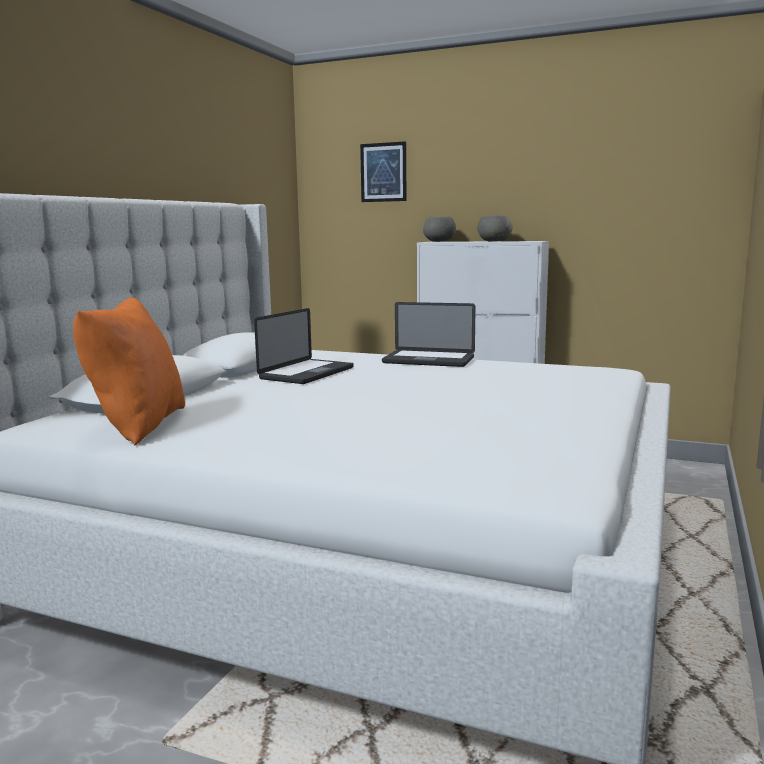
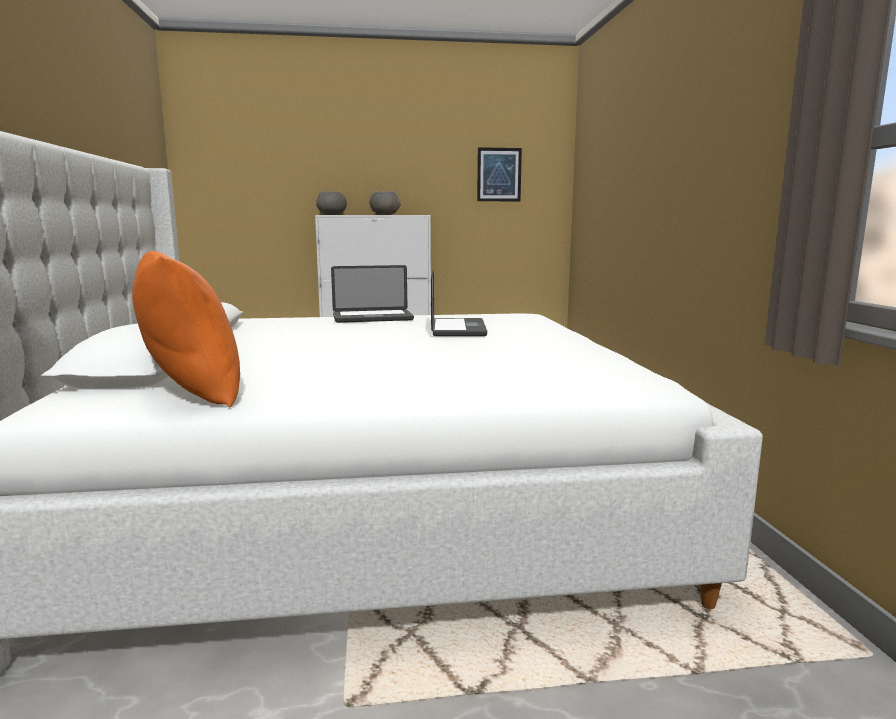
camera: 30 degrees left, 0 degrees up
(307, 373) = (279, 335): laptop -> laptop (458, 329)
(383, 172) = (266, 148): picture -> picture (499, 174)

